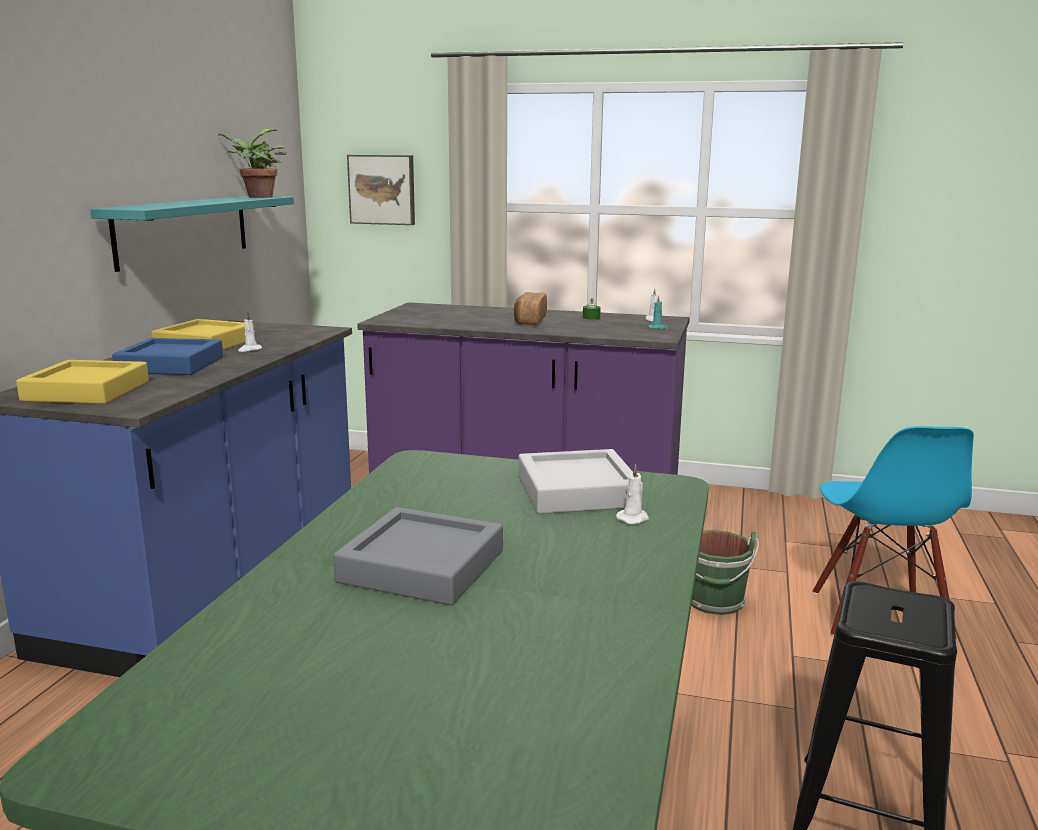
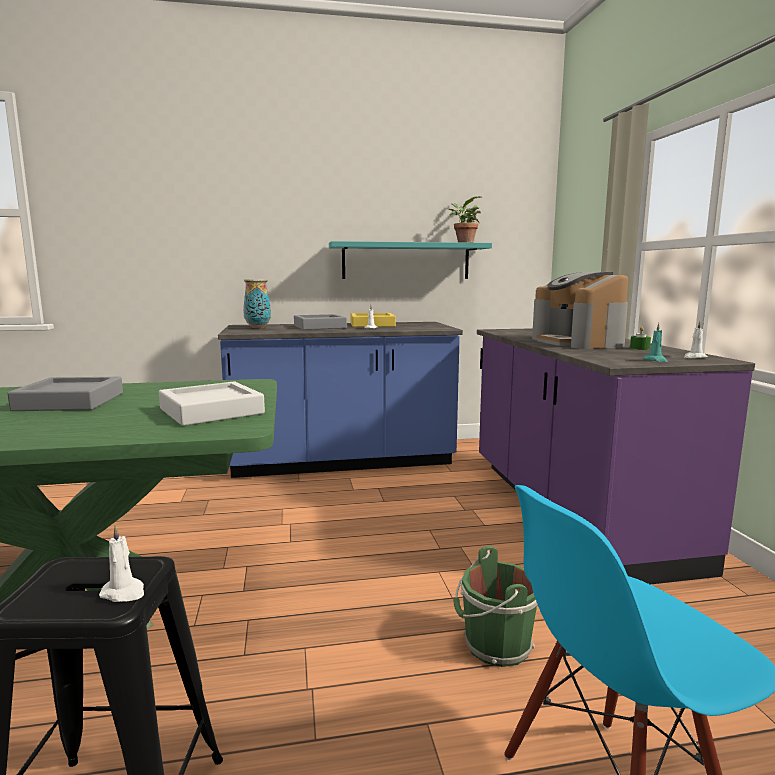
camera: 65 degrees right, 5 degrees down
(86, 391) = (257, 327): yellow tray -> vase
(170, 365) = (319, 327): blue tray -> grey tray
(382, 189) = (584, 239): picture -> none
(529, 321) = (578, 342): bread -> coffee machine
(633, 518) = (156, 426): white candle -> white candle (124, 593)

